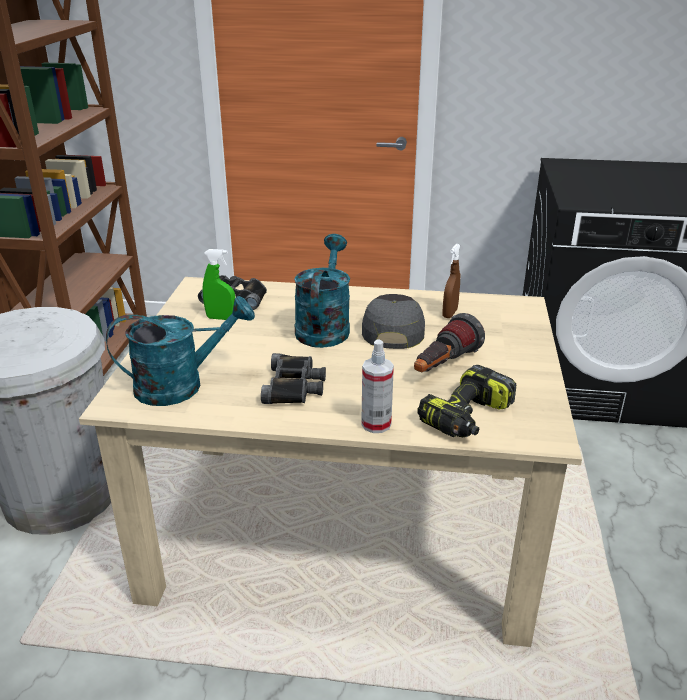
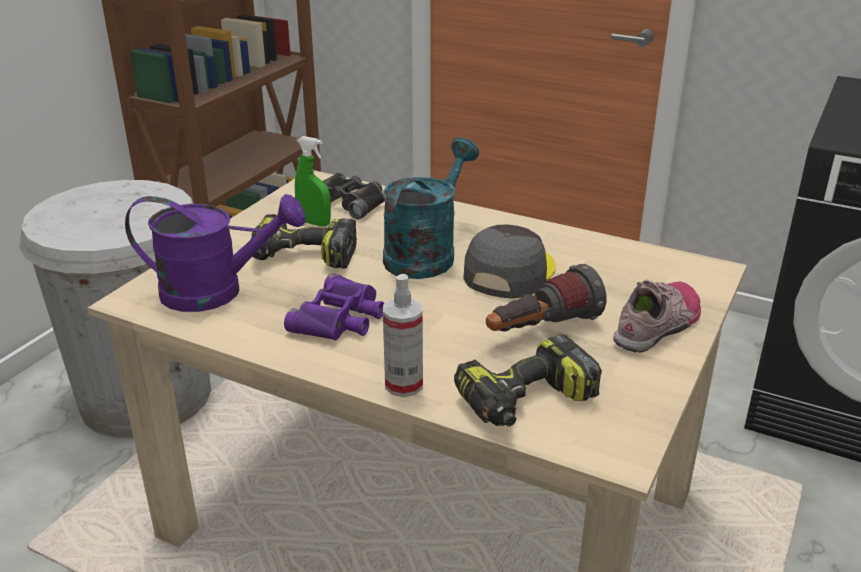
camera: 20 degrees right, 0 degrees up
(181, 385) = (216, 292): turquoise watering can -> purple watering can
(231, 346) = (302, 257): none -> power drill
(294, 386) = (340, 318): black binoculars -> purple binoculars
(450, 313) = (598, 264): brown spray bottle -> none
(517, 348) = (658, 325): none -> shoe

